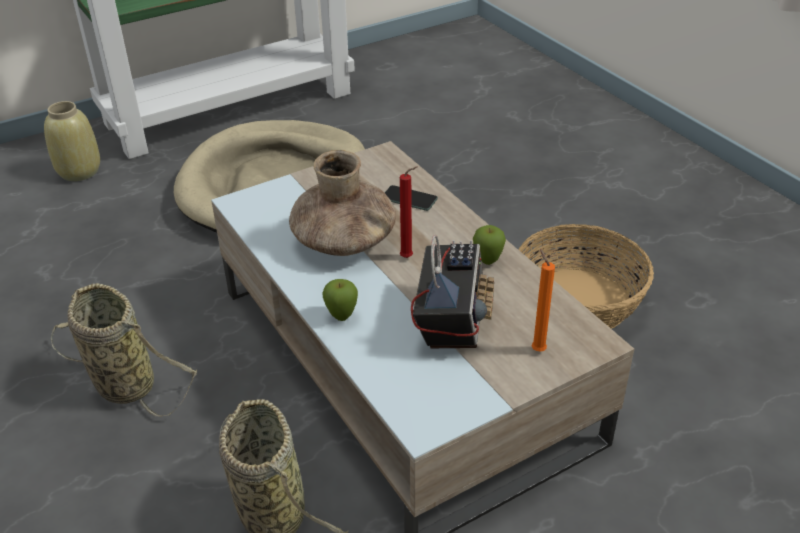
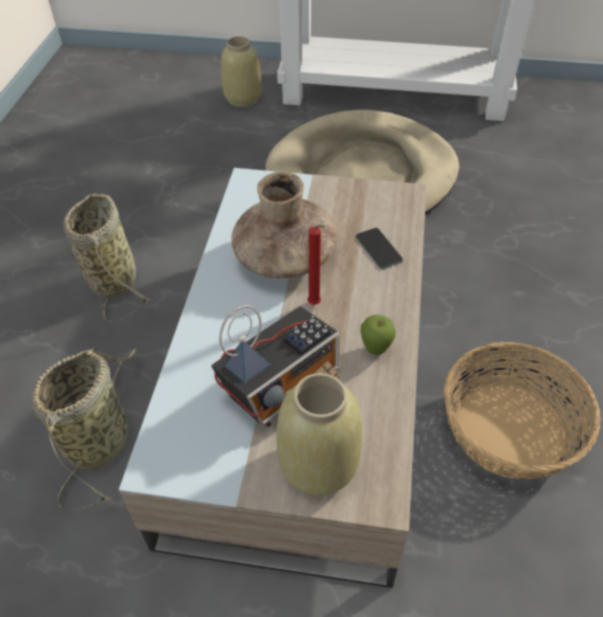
camera: 40 degrees right, 10 degrees up
(341, 317) = (207, 326): apple -> none
(537, 349) = (319, 465): orange candle -> beige vase

